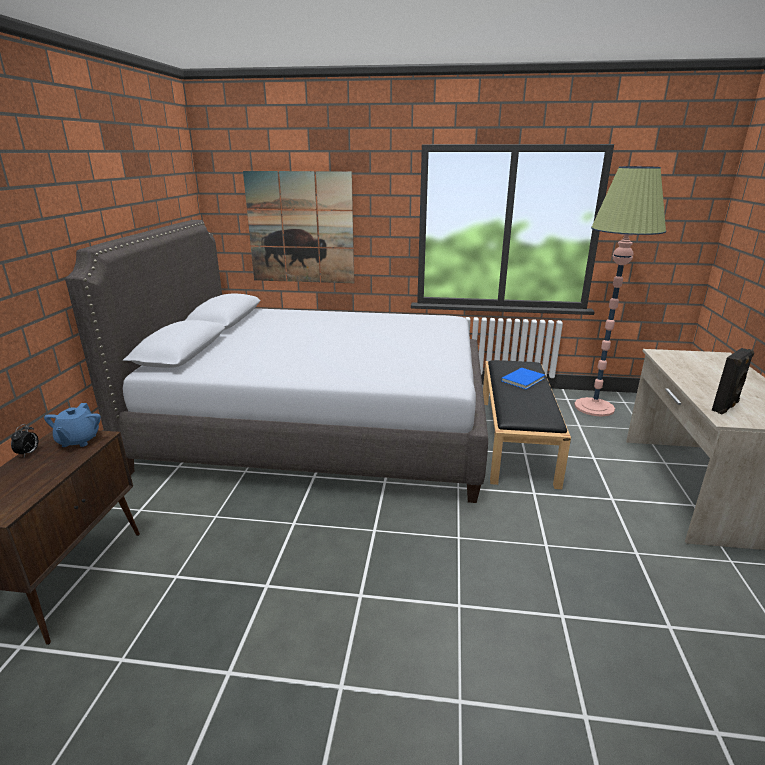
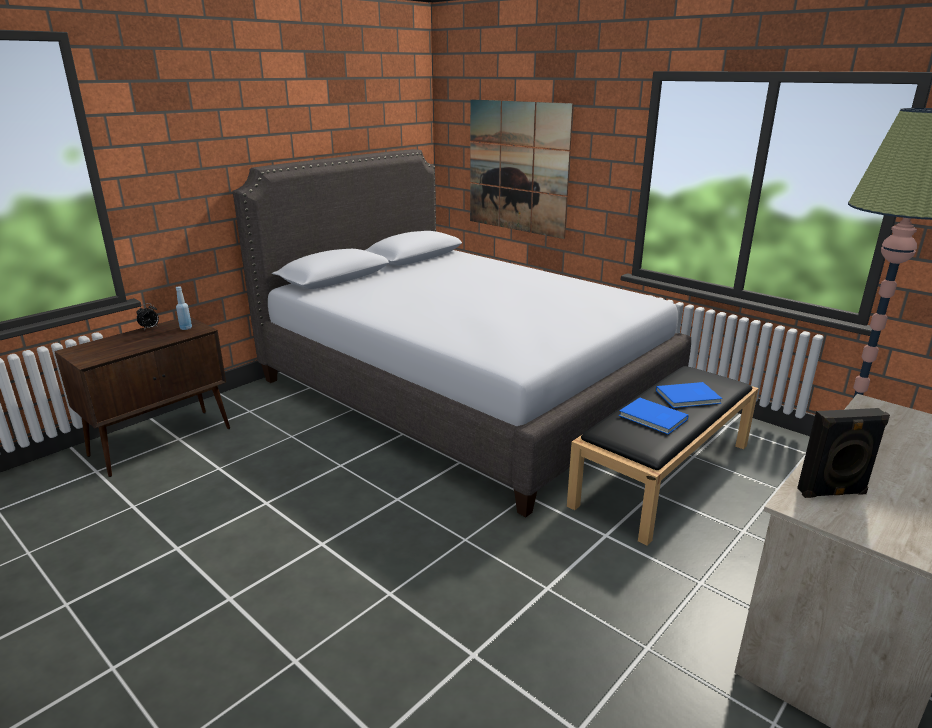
camera: 35 degrees right, 0 degrees up
(78, 440) = (186, 328): blue teapot -> blue bottle
(525, 400) = (653, 418): none -> blue book

